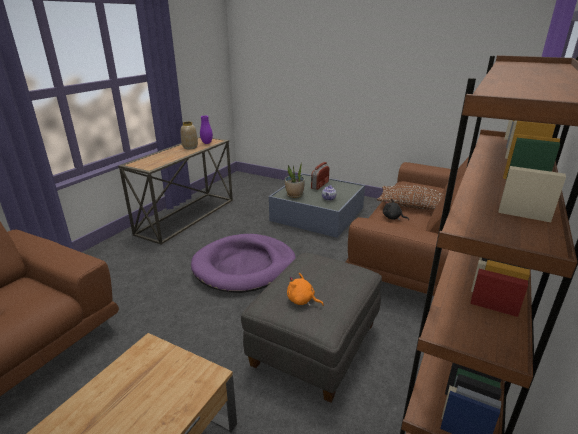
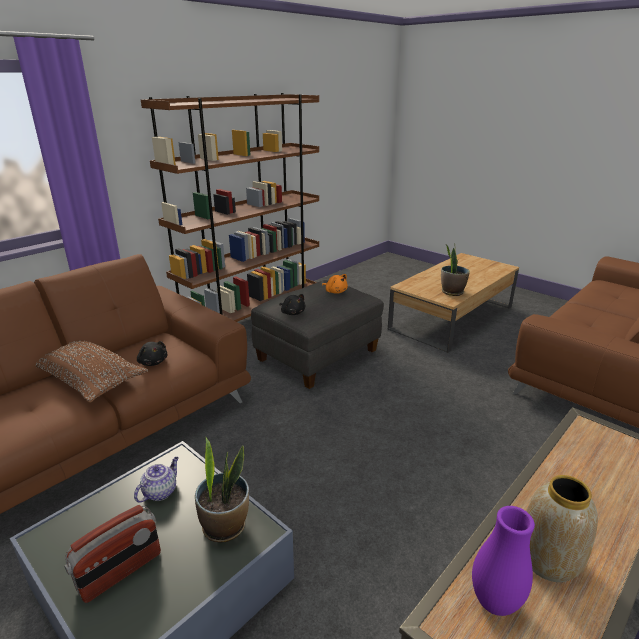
camera: 165 degrees left, 0 degrees up
(133, 372) = (452, 292): none -> potted plant
(244, 266) = (370, 451): purple dog bed -> none
(331, 264) = (292, 313): none -> black plush toy

